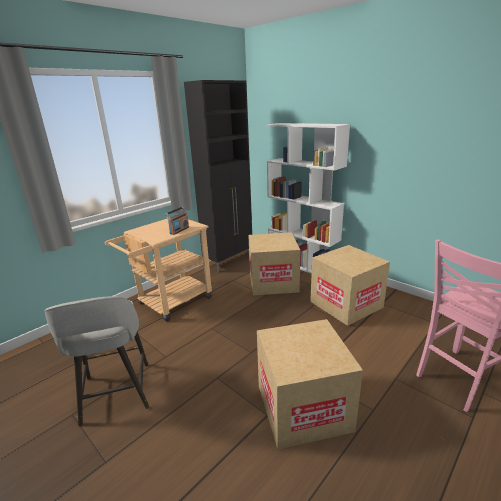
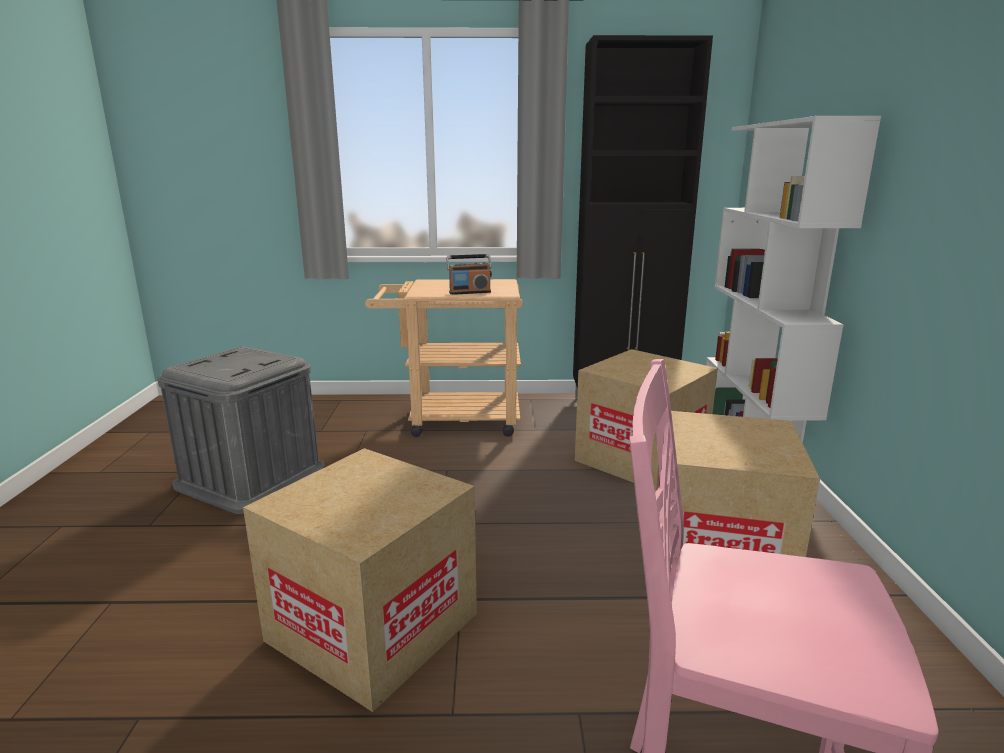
camera: 45 degrees right, 5 degrees down
(116, 394) = (251, 477): grey stool -> grey storage box

